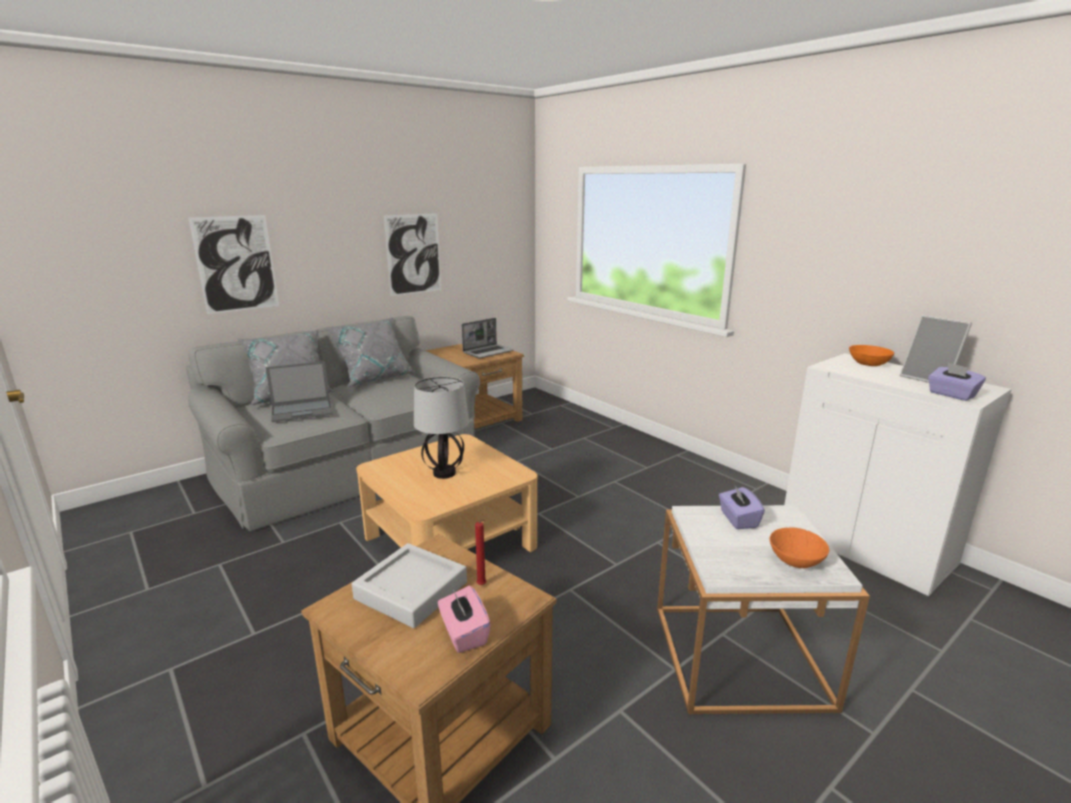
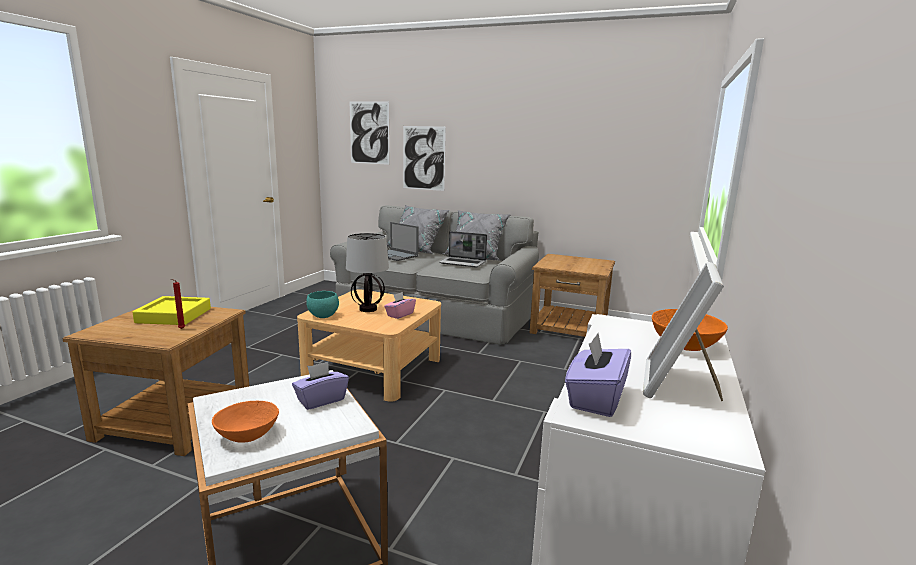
camera: 60 degrees right, 5 degrees down
(411, 590) = (174, 315): grey tray -> yellow tray
(413, 254) = (554, 167): picture -> picture (369, 133)
(438, 503) = (323, 316): none -> turquoise bowl
(463, 634) = (127, 334): pink tissue box -> pink tissue box (400, 315)
(488, 352) = (585, 266): laptop -> laptop (463, 263)

